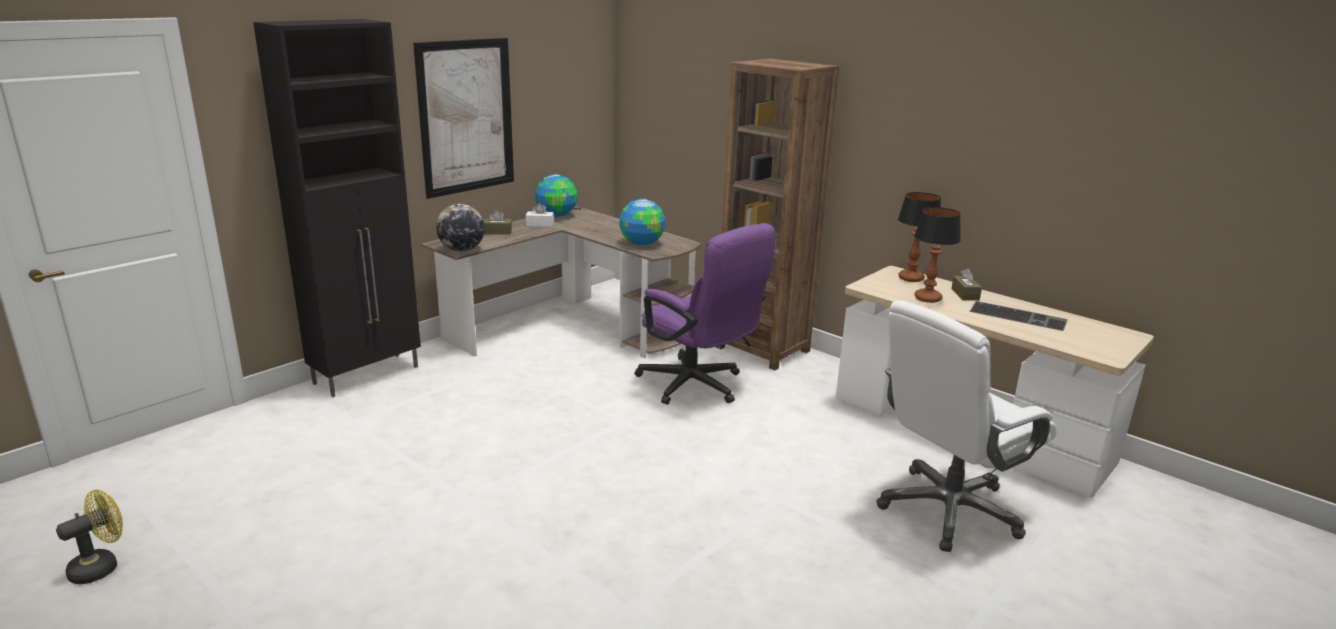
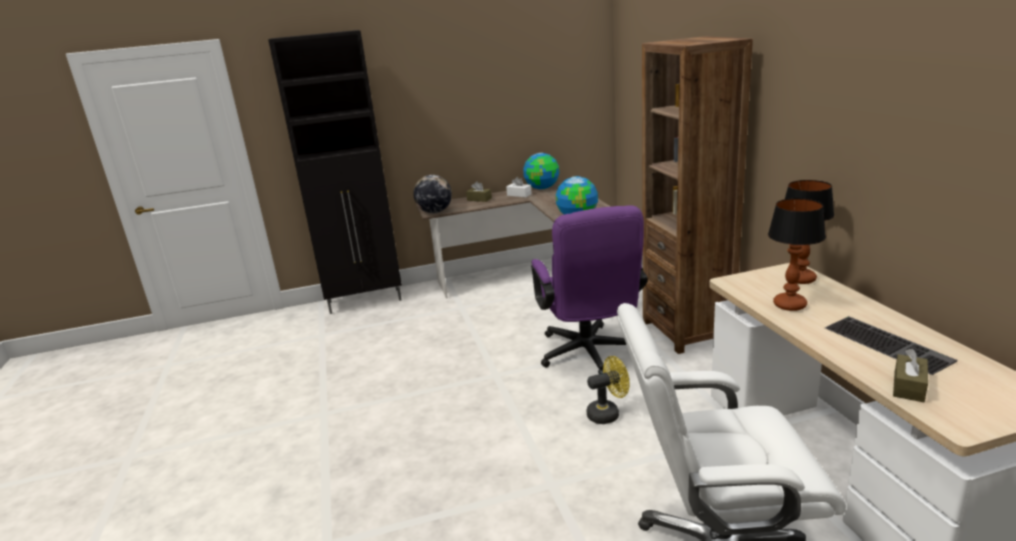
camera: 35 degrees right, 0 degrees up
(101, 566) = (111, 401): yellow fan -> yellow fan (608, 413)
(466, 117) = (457, 104): picture -> none
(965, 294) = (847, 306): brown tissue box -> brown tissue box (908, 386)

